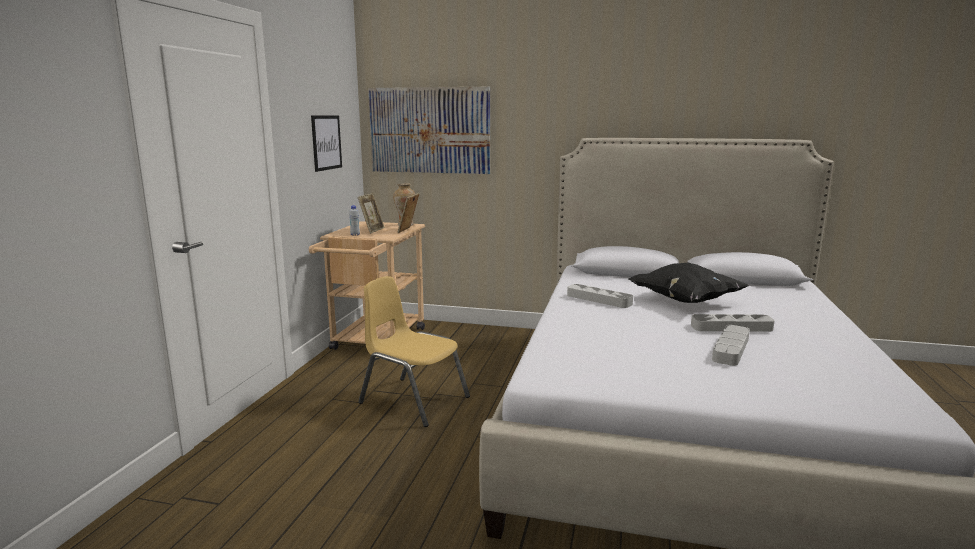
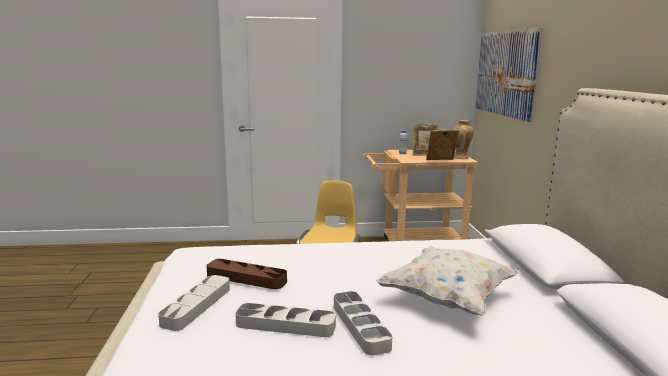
camera: 70 degrees right, 0 degrees up
(326, 142) = (415, 79): picture -> none
(599, 299) = (400, 256): grey tray -> grey tray (197, 306)
(640, 352) = (246, 278): none -> brown tray
(684, 301) = (448, 299): black pillow -> white pillow

